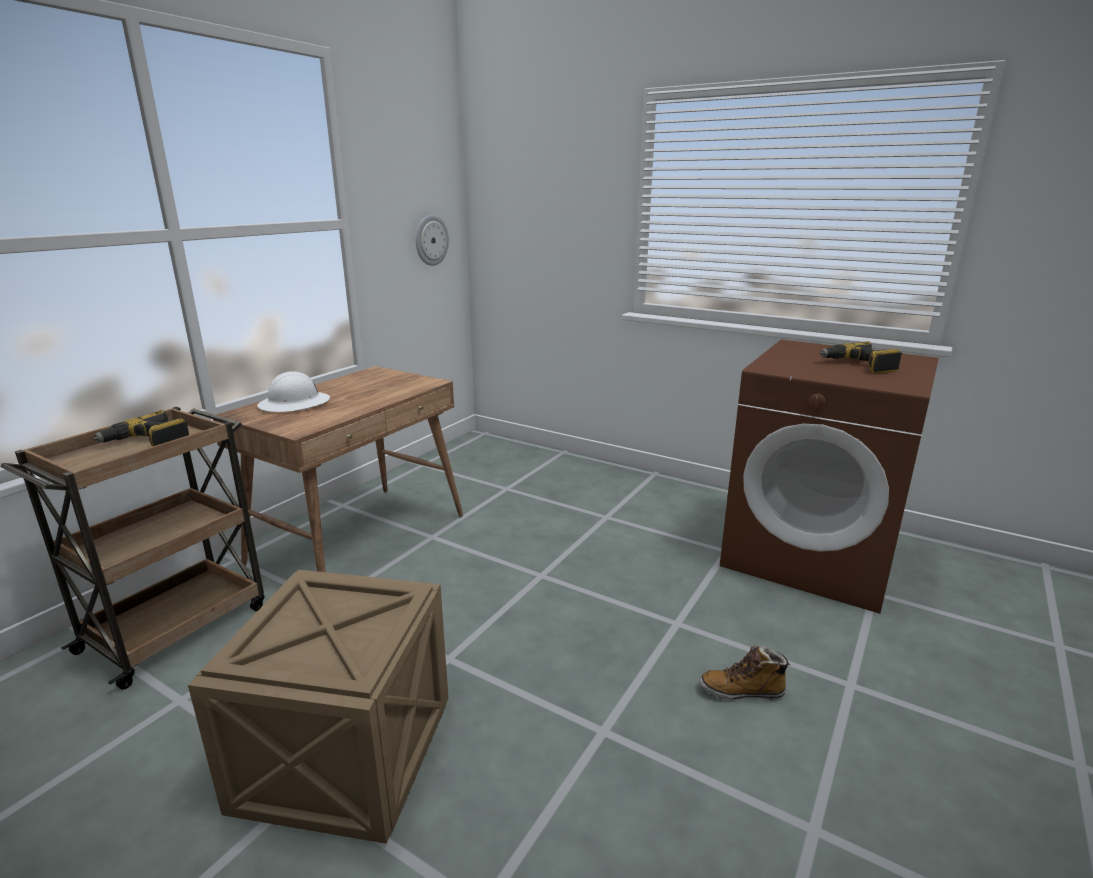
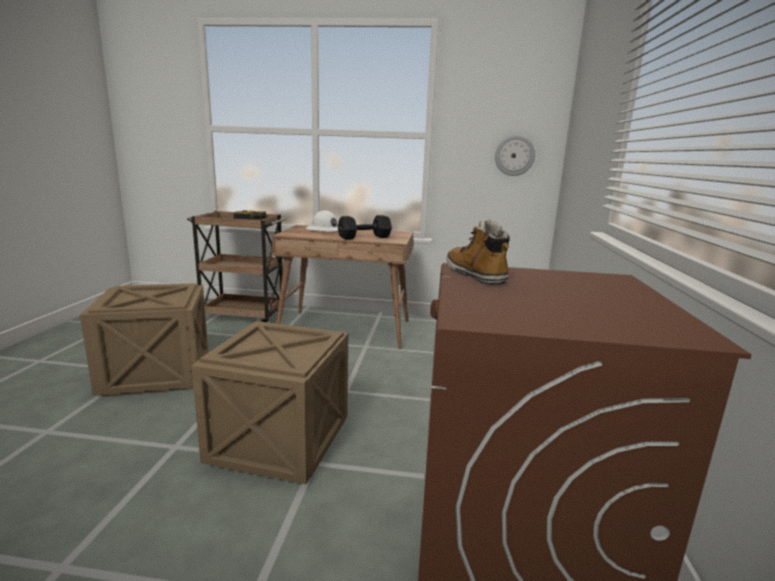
camera: 65 degrees right, 5 degrees down
(387, 391) = (365, 237): none -> black dumbbell
(628, 640) = (279, 441): none -> crate
(742, 691) = (228, 511): boot -> boot (476, 275)
(858, 366) = (553, 301): power drill -> none

